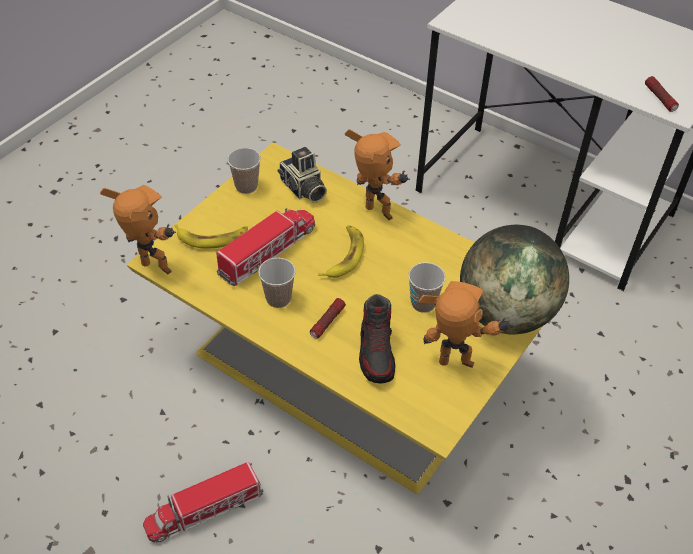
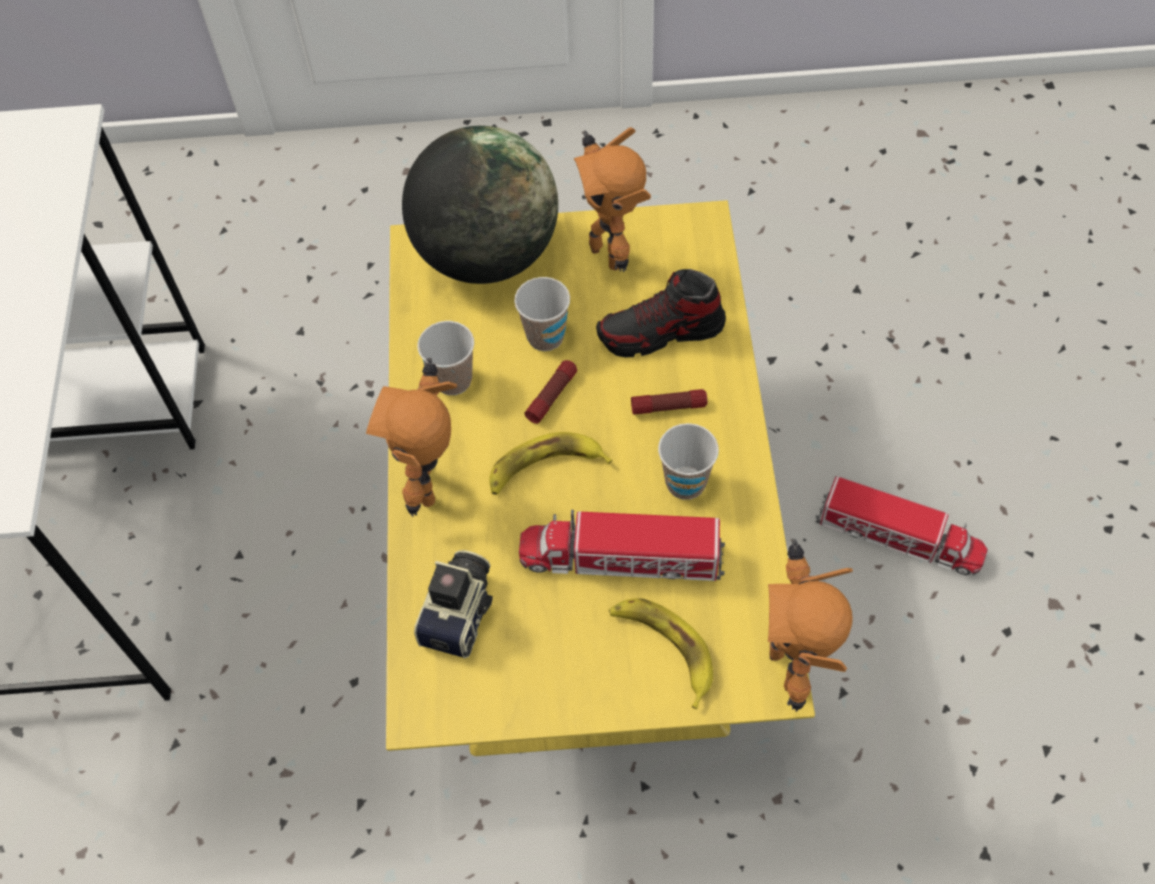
camera: 125 degrees left, 10 degrees up
(246, 186) = (523, 695): cup -> cup (453, 380)
(376, 351) = (661, 333): shoe -> shoe turned 150 degrees counterclockwise
(660, 99) = (49, 154): flashlight -> flashlight (551, 396)

